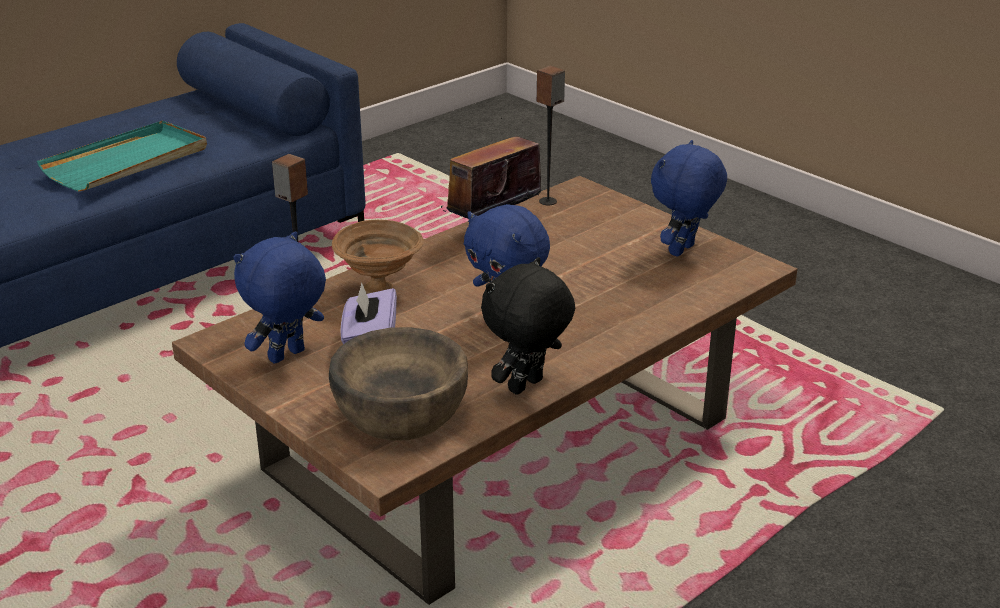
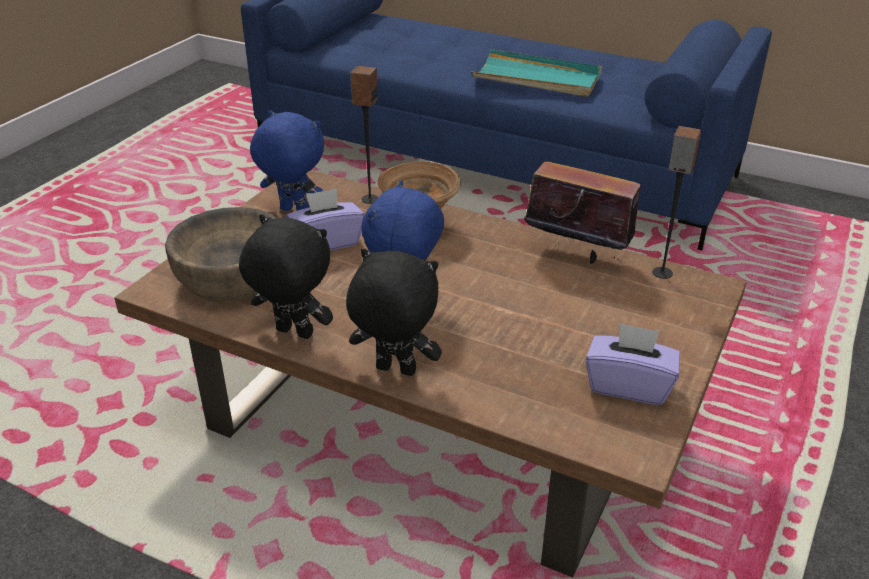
camera: 70 degrees right, 5 degrees up
(614, 343) = (394, 371): none -> black plush toy
(683, 251) = (629, 385): blue plush toy -> purple tissue box

